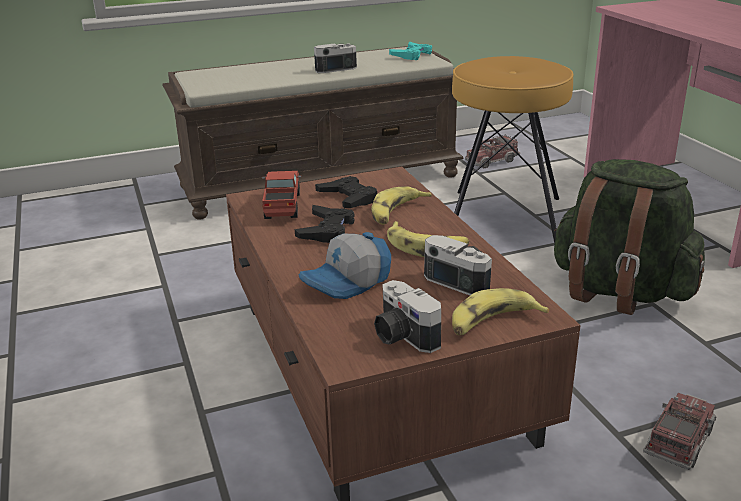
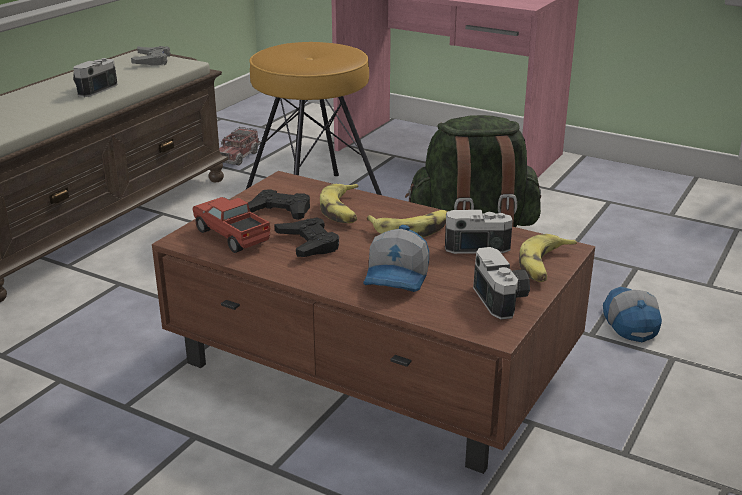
camera: 40 degrees left, 0 degrees up
(402, 336) = (503, 299): camera -> camera turned 120 degrees counterclockwise
(412, 55) = (152, 60): turquoise game controller -> grey game controller
(679, 442) = (628, 322): toy truck -> cap

